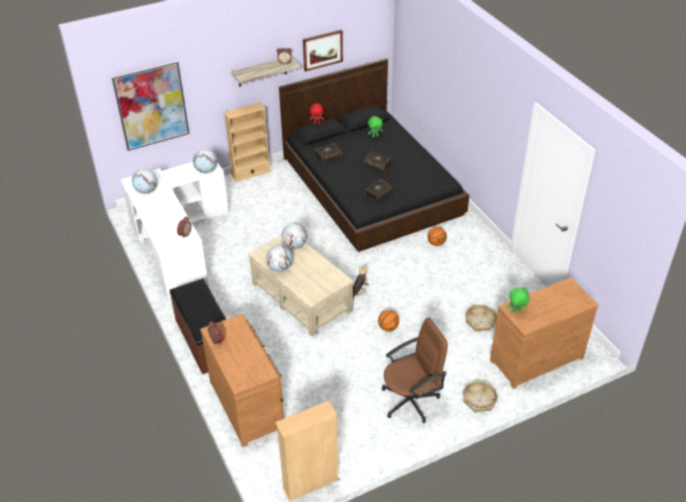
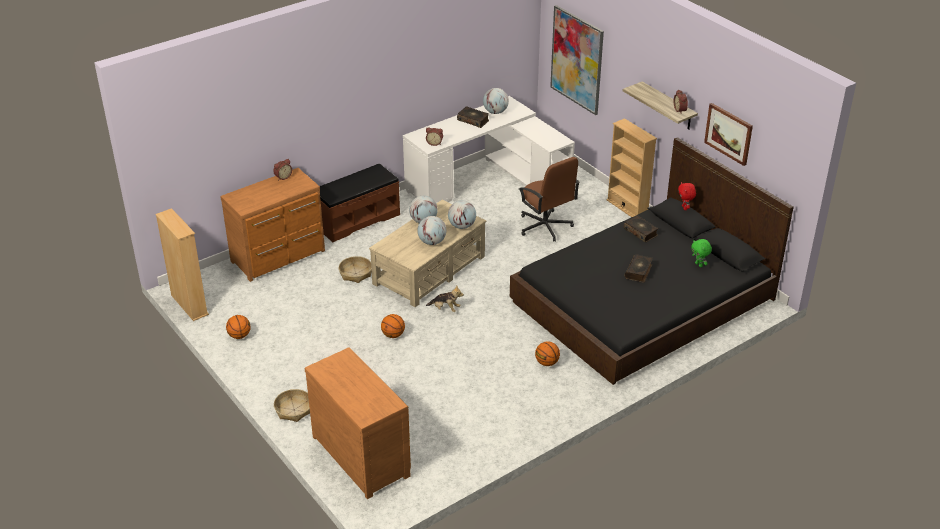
camera: 80 degrees right, 5 degrees down
(206, 170) = (546, 141): globe -> globe (432, 242)
(370, 440) = (239, 336): none -> basketball
(377, 192) = (577, 276): book -> book (473, 120)
(411, 400) = (290, 359): brown office chair -> brown office chair (545, 226)
(480, 321) = (415, 407): basket -> basket (356, 273)
(516, 311) = (340, 360): green plush toy -> none

